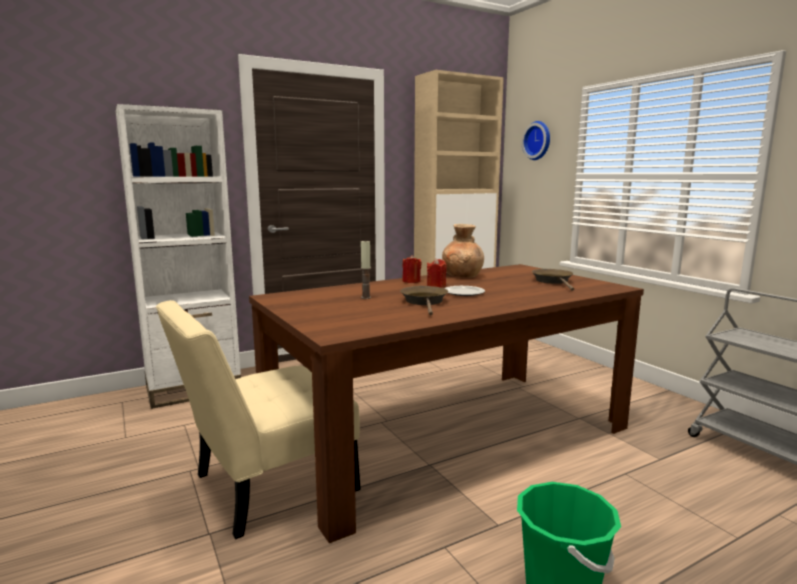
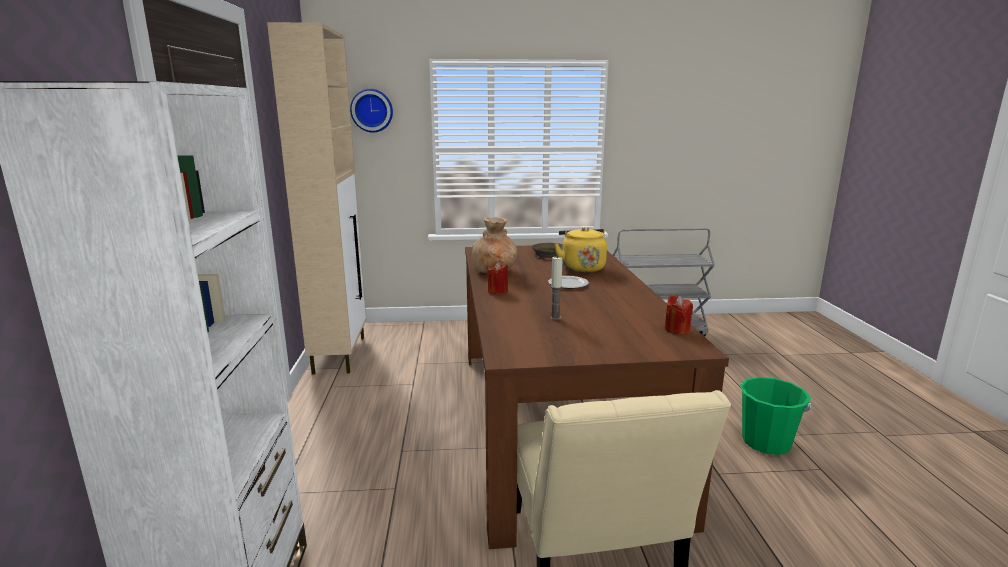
camera: 65 degrees left, 5 degrees up
(425, 302) = (593, 301): brown frying pan -> none
(436, 286) = (530, 287): red candle -> red candle (677, 329)
(527, 291) = (581, 268): none -> yellow kettle

